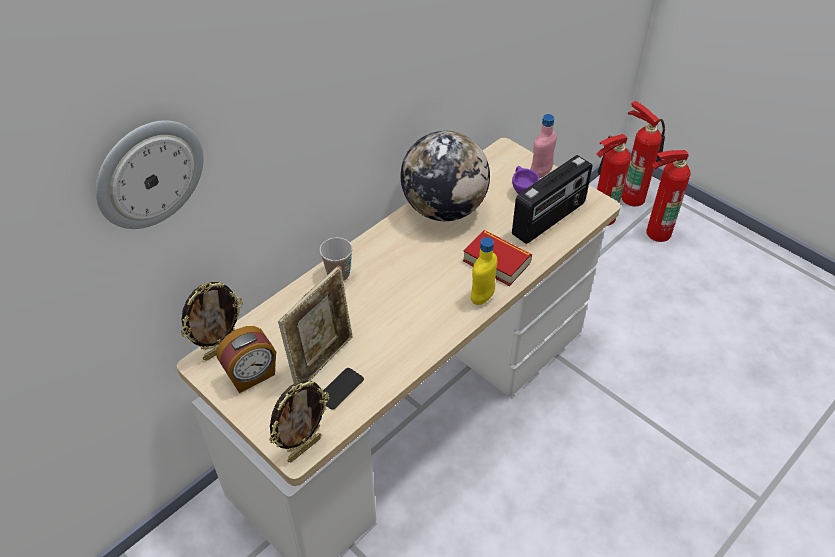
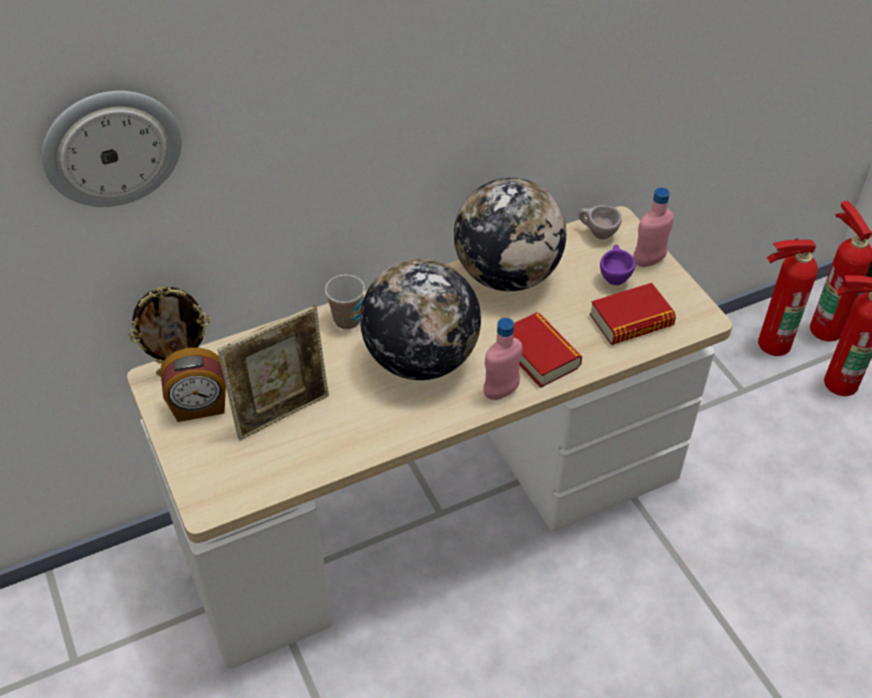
camera: 20 degrees right, 0 degrees up
(304, 448) = (217, 503): picture frame -> none
(340, 389) = (287, 450): phone -> none
(410, 289) = (420, 359): none -> globe
(482, 297) = (501, 392): yellow bottle -> pink bottle
(494, 162) = (597, 234): none -> beige cup
(549, 219) = (631, 320): radio -> book

